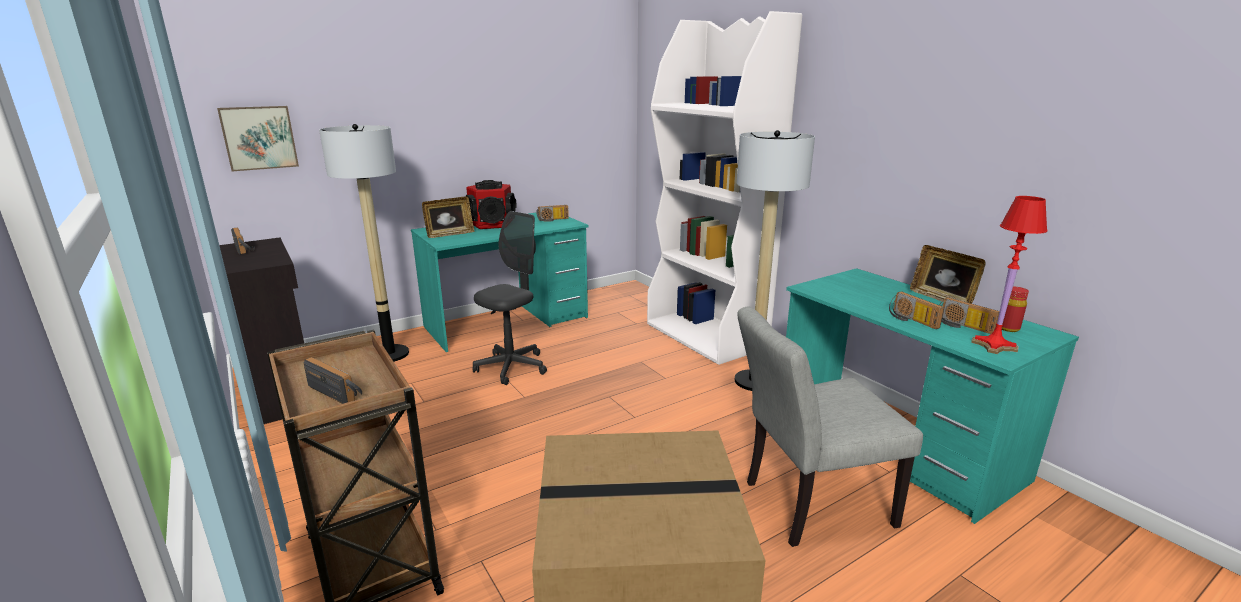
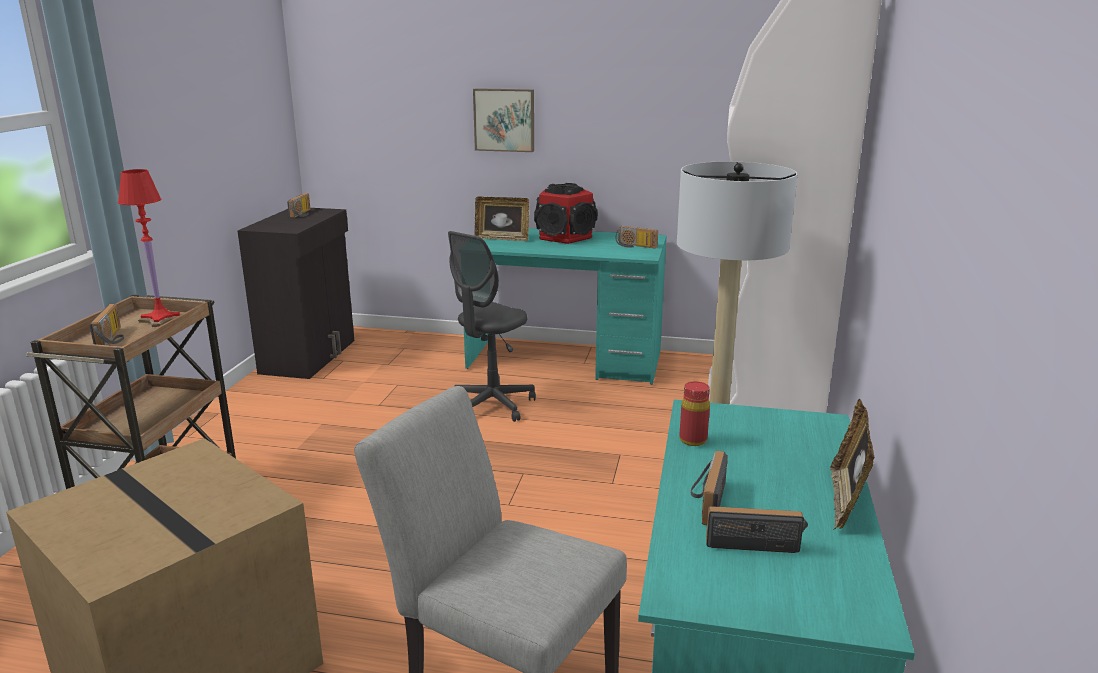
camera: 45 degrees right, 0 degrees up
(259, 137) = (357, 111): picture -> picture (504, 120)
(389, 354) = (424, 353): floor lamp -> none
(511, 367) = (492, 405): grey office chair -> grey office chair turned 135 degrees clockwise
(962, 326) = (754, 541): radio -> radio turned 90 degrees clockwise
(993, 345) = (718, 581): red table lamp -> red table lamp (161, 319)
(1008, 328) = (820, 579): red bottle -> red bottle (693, 440)

